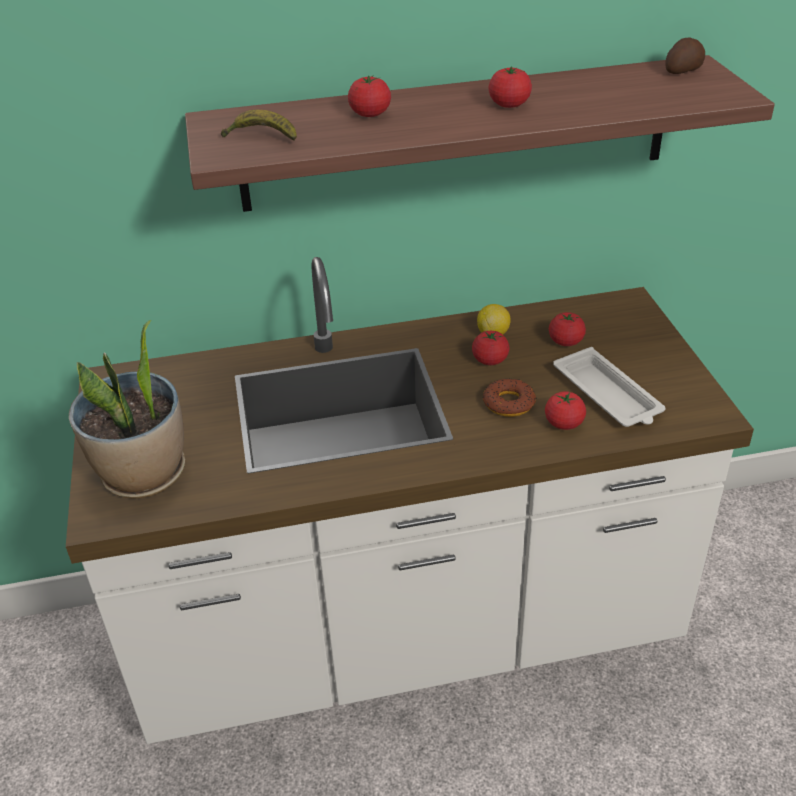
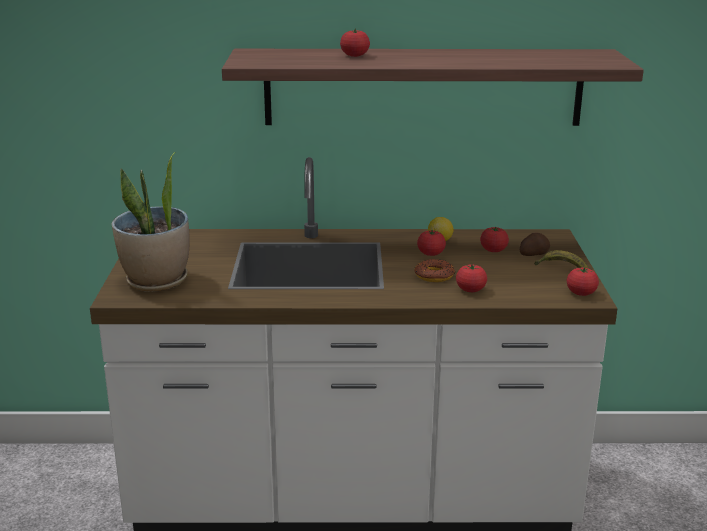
camera: 10 degrees right, 15 degrees down
(261, 137) = (276, 59): banana -> banana (561, 268)
(509, 105) = (452, 58): tomato -> tomato (581, 293)
(608, 395) = (512, 280): white tray -> none
(682, 70) = (588, 53): potato -> potato (533, 254)

